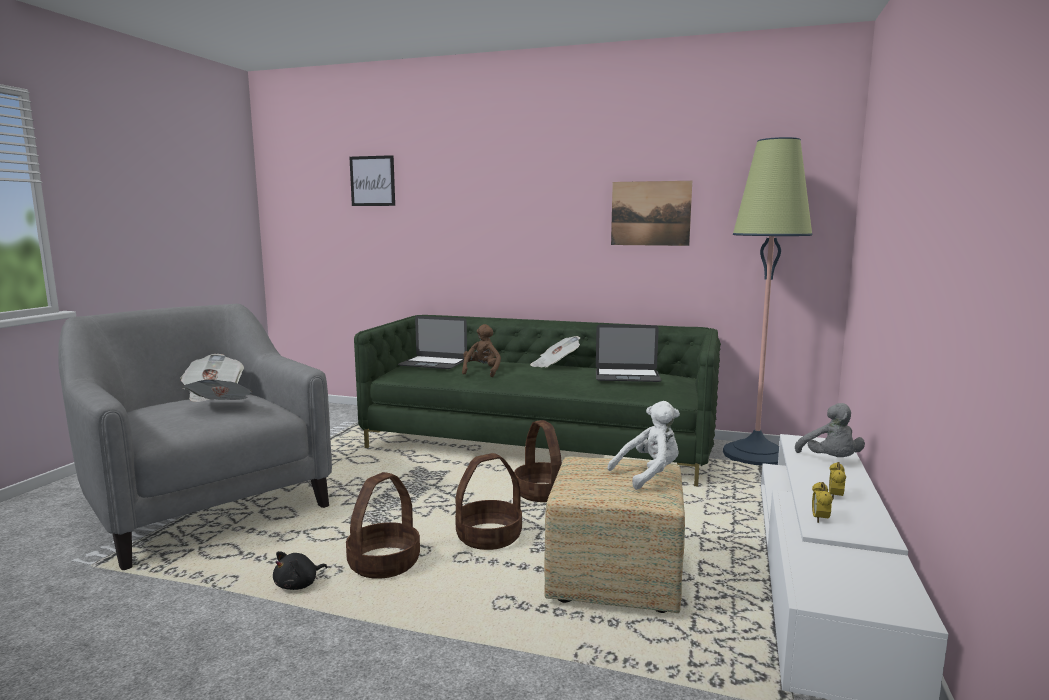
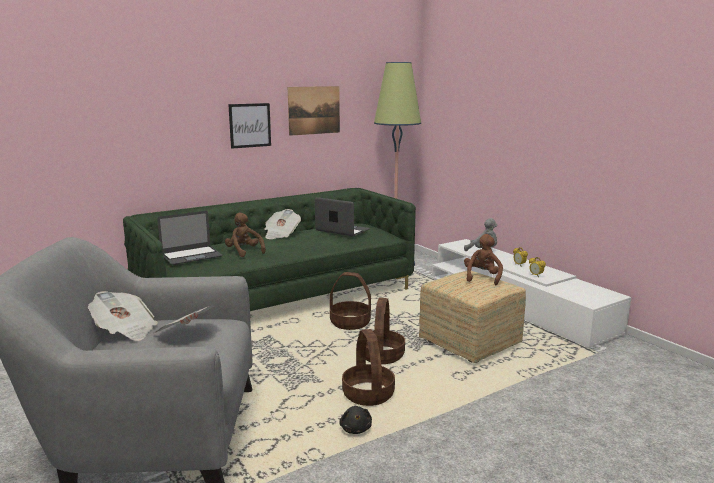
camera: 50 degrees left, 5 degrees up
(372, 181) = (54, 85): picture -> picture (250, 125)
(627, 375) = (342, 230): laptop -> laptop turned 105 degrees counterclockwise
(649, 475) = (482, 277): white plush toy -> brown plush toy

